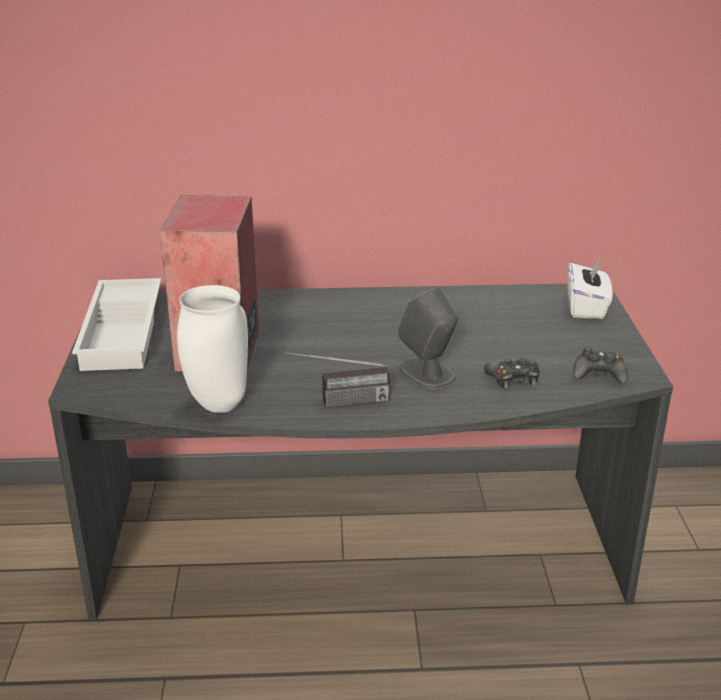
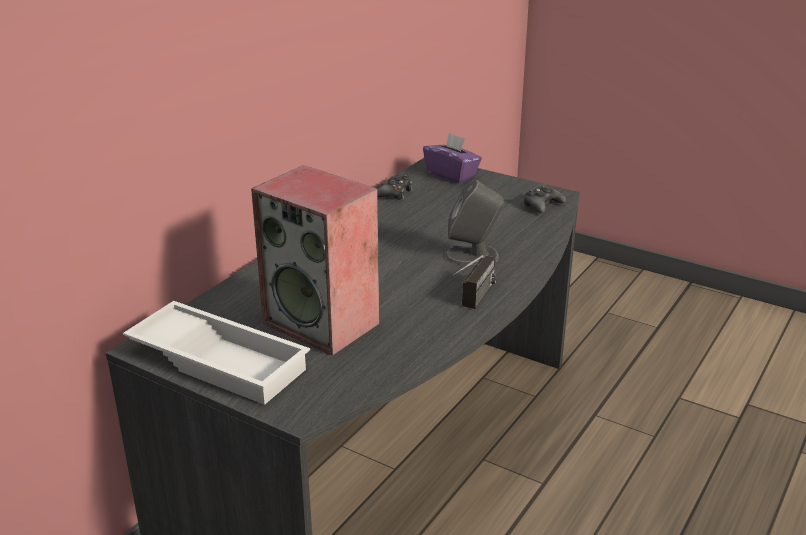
camera: 55 degrees left, 0 degrees up
(220, 406) = (419, 351): white vase -> none
(513, 379) = (515, 231): black game controller -> black game controller (394, 193)
(586, 307) = (452, 174): white tissue box -> purple tissue box

